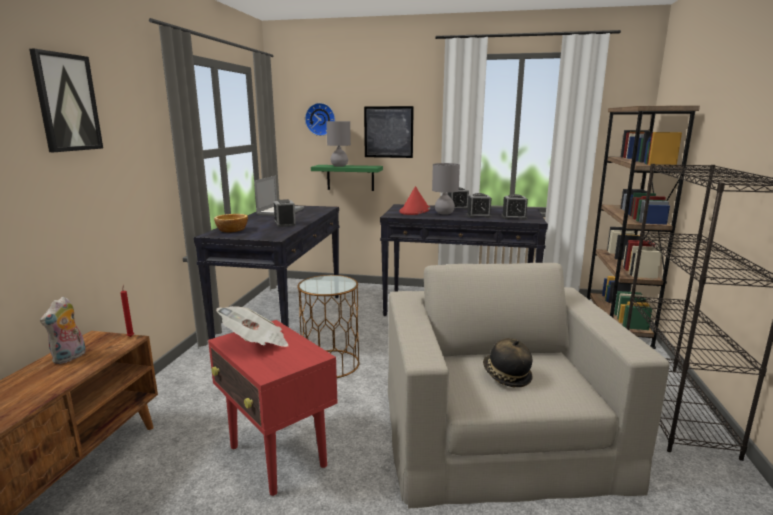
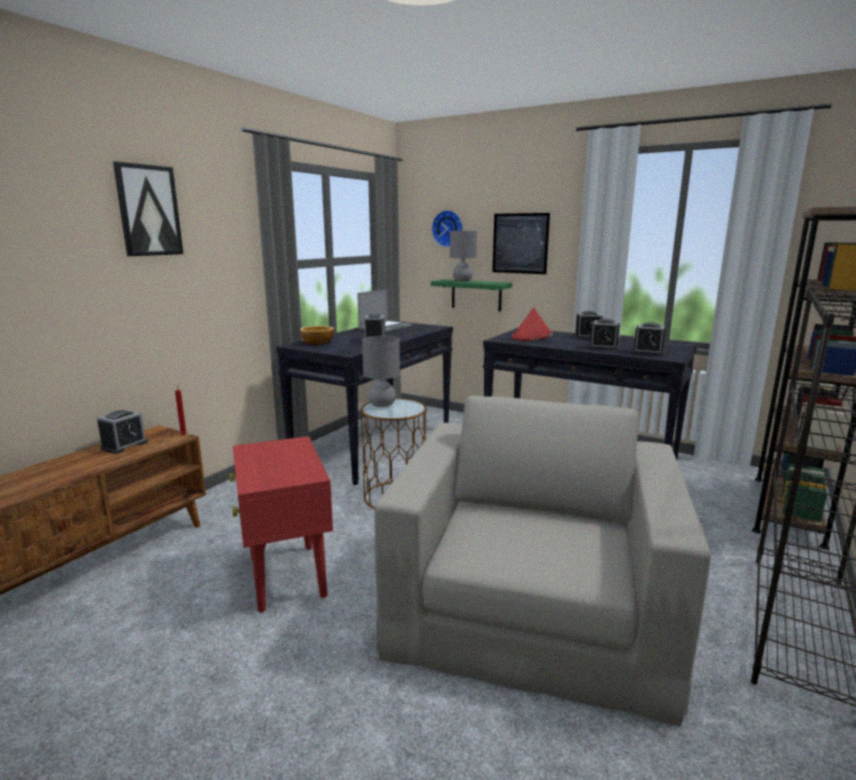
camera: 20 degrees right, 0 degrees up
(70, 358) = (124, 445): plush toy -> alarm clock
(256, 343) = (269, 455): newspaper -> none
(444, 213) = (564, 341): grey table lamp -> grey table lamp (382, 405)
(506, 376) = (522, 536): hat -> none

